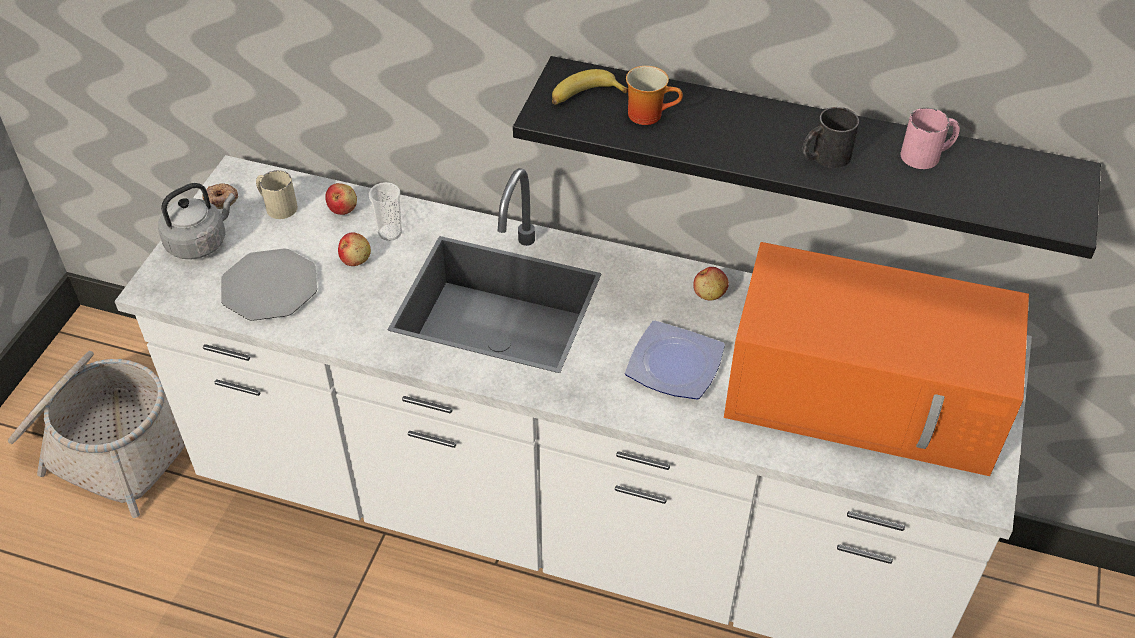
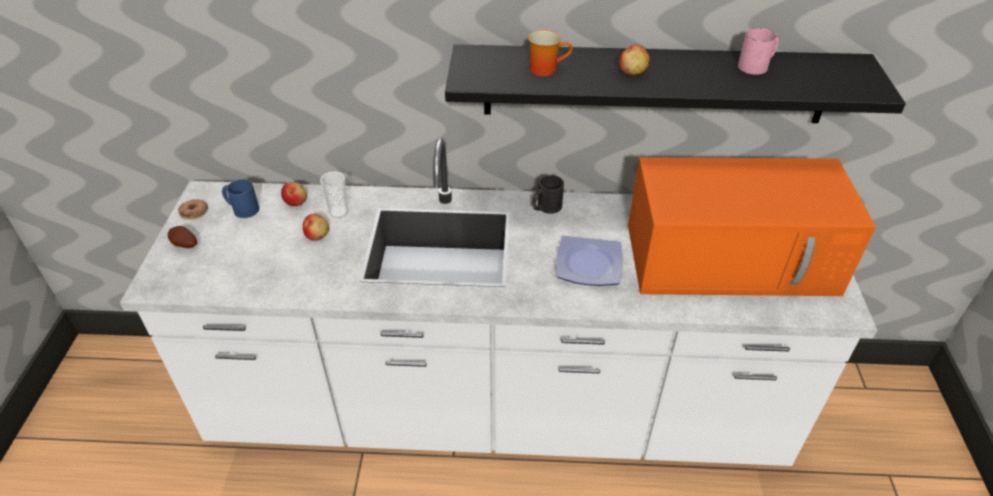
camera: 15 degrees left, 5 degrees down
(108, 443) = (121, 433): basket -> none
(200, 242) = (184, 245): grey kettle -> potato
(269, 286) = (252, 267): plate -> none
(276, 205) = (242, 208): beige mug -> blue mug
(585, 96) = (492, 65): banana -> none
(709, 294) = (593, 212): apple -> apple (633, 72)
(824, 157) = (687, 77): black mug -> black mug (545, 207)

